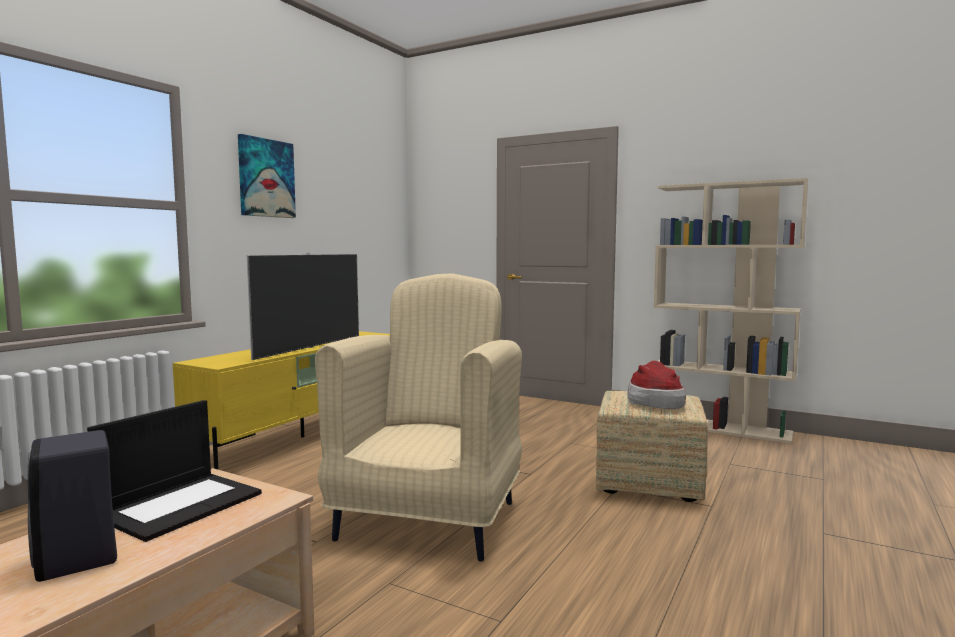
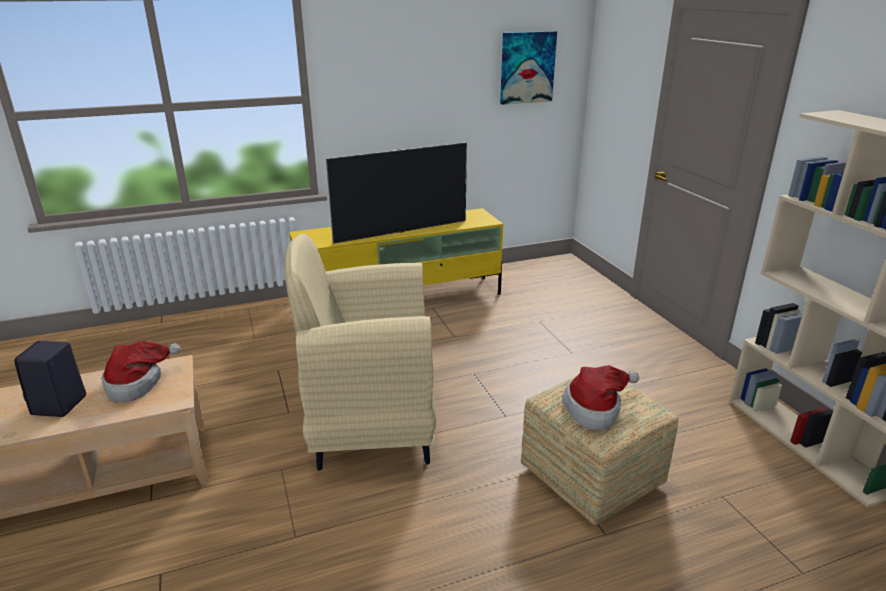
camera: 40 degrees right, 20 degrees up
(181, 504) = (137, 383): laptop -> hat
(266, 178) = (393, 61): picture -> picture (527, 67)
(429, 519) = (371, 427): beige armchair -> beige armchair turned 150 degrees counterclockwise

